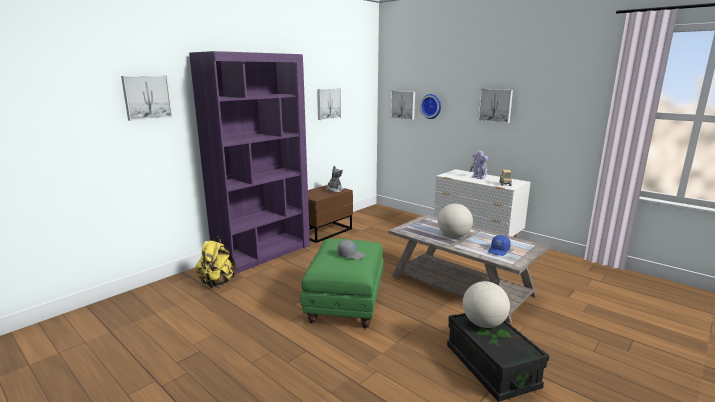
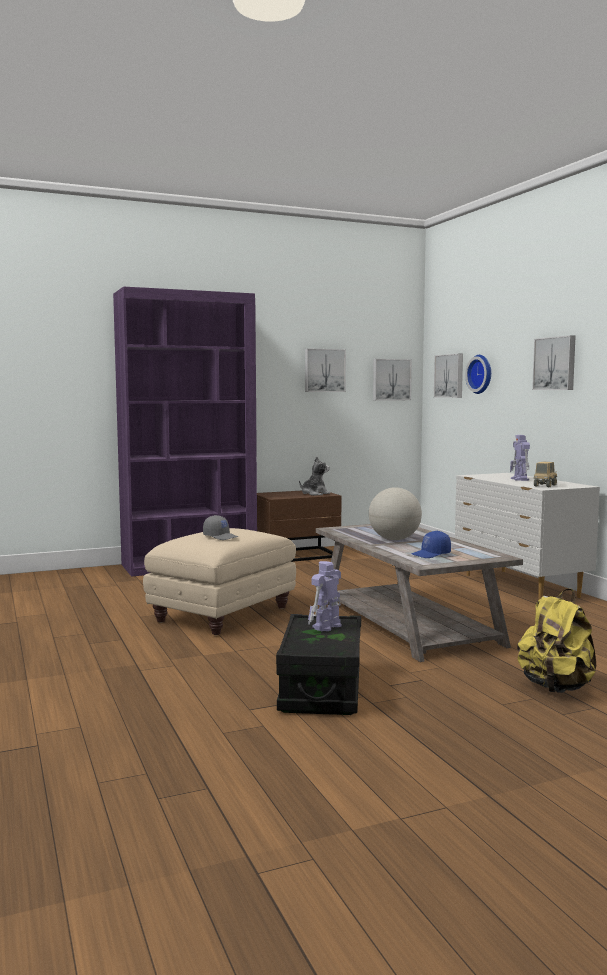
camera: 25 degrees right, 10 degrees down
(146, 97) = (56, 343): picture -> picture (391, 379)
(217, 283) = (103, 580): yellow backpack -> yellow backpack (556, 688)
(346, 303) = (224, 614): green ottoman -> beige ottoman
(484, 324) = (326, 626): globe -> toy robot

